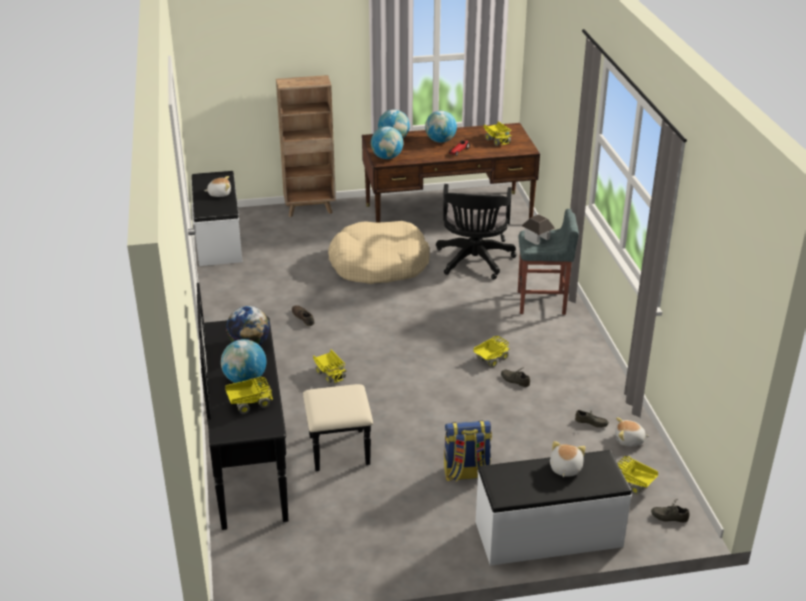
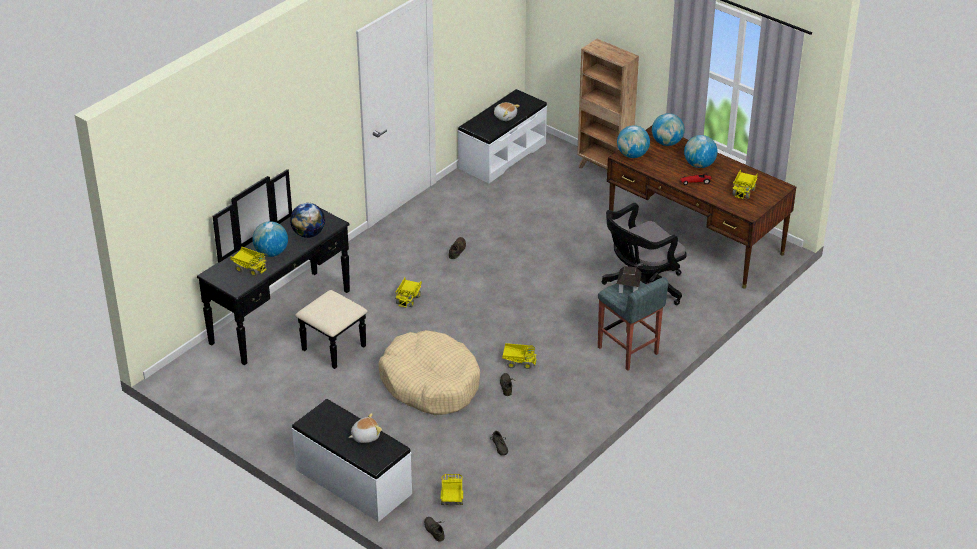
camera: 50 degrees right, 5 degrees up
(378, 264) = (572, 245): beige dog bed -> beige dog bed (430, 383)
(466, 473) = (373, 415): backpack -> none
(629, 440) = (500, 475): plush toy -> none

